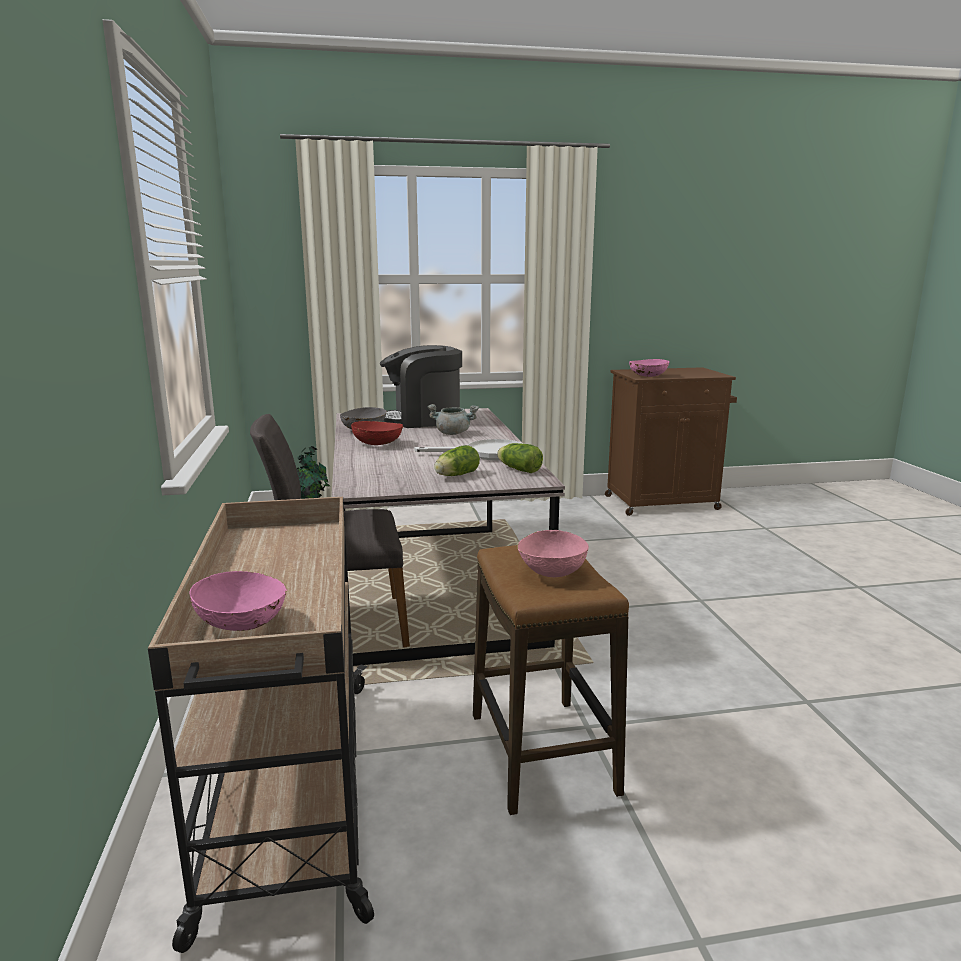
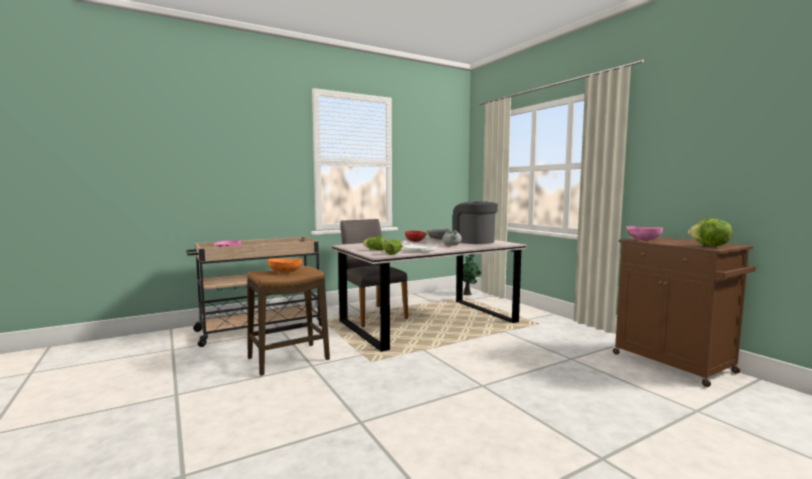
camera: 70 degrees right, 10 degrees down
(551, 571) = (285, 272): pink bowl -> orange bowl
(705, 373) = (710, 246): none -> lettuce

